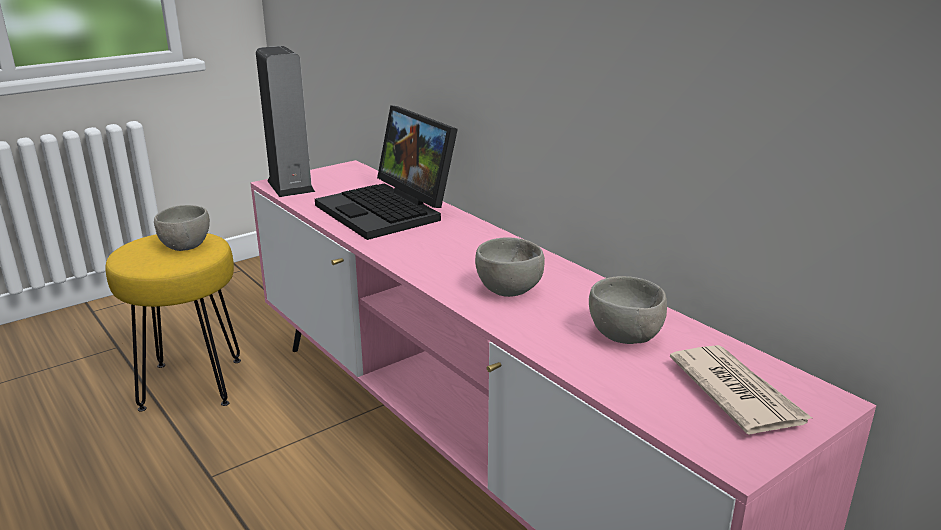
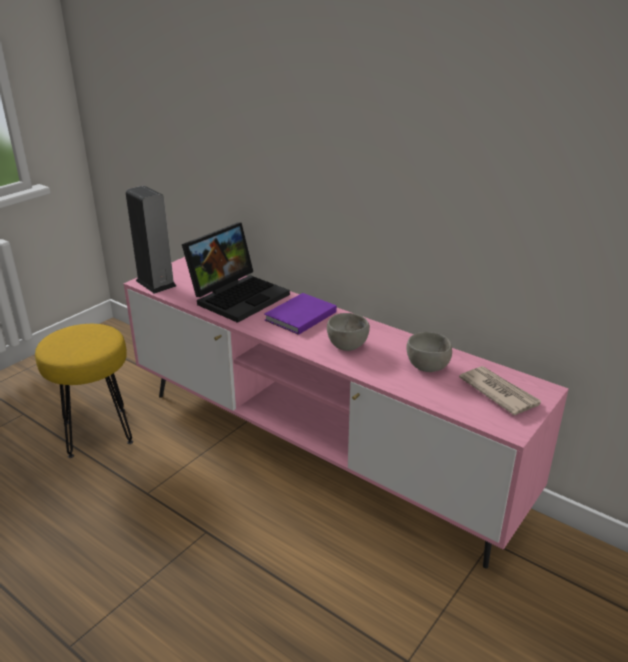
camera: 15 degrees left, 5 degrees up
(184, 245) = (89, 336): grey bowl -> none
(390, 211) = (239, 296): laptop -> laptop turned 90 degrees counterclockwise
(458, 244) = (298, 316): none -> purple book

